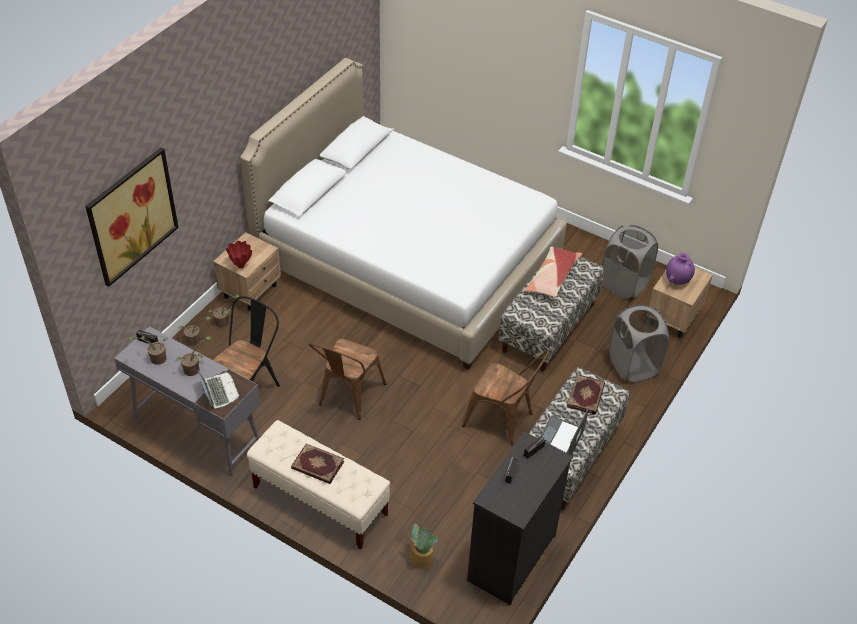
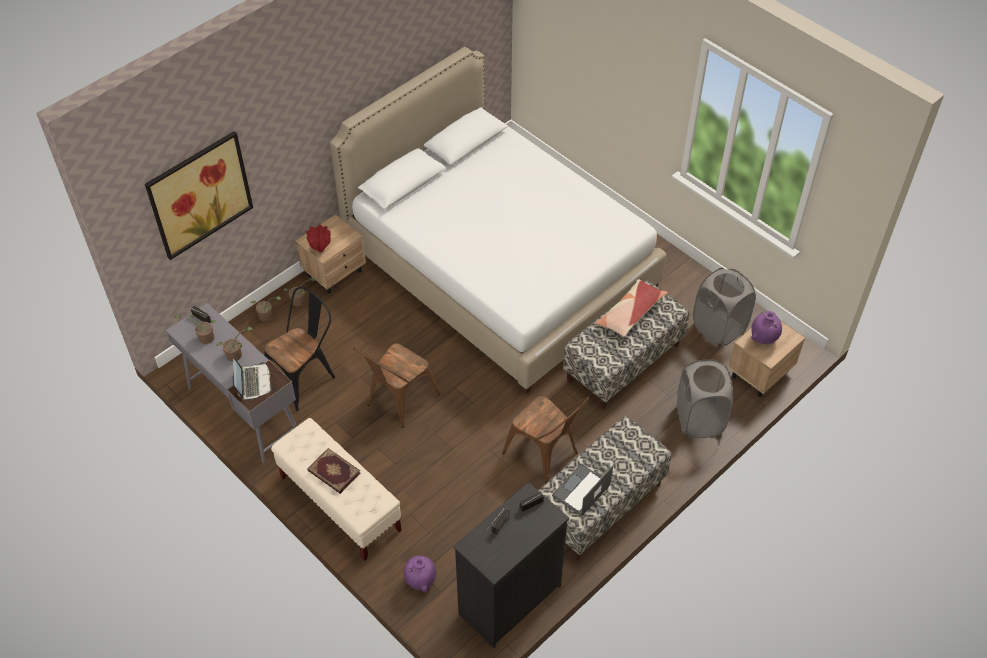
camera: 15 degrees right, 5 degrees up
(421, 557) = (421, 581): potted plant -> purple vase
(586, 396) = (624, 449): book -> none

